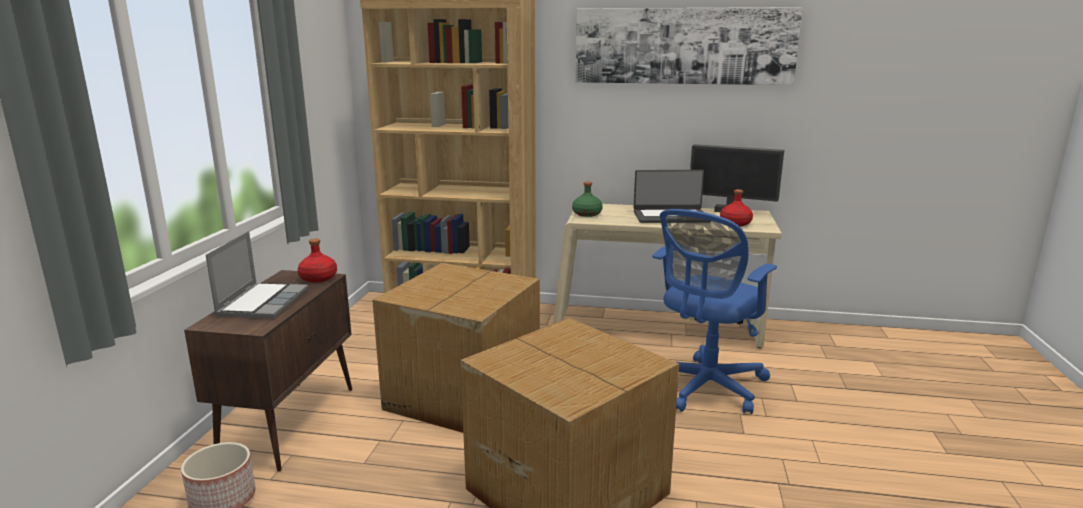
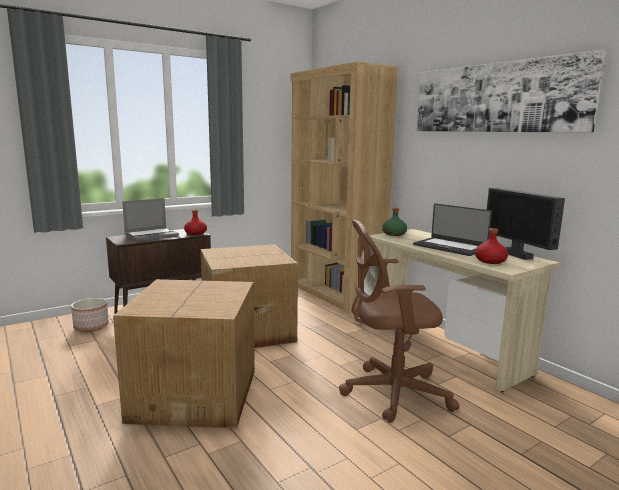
camera: 45 degrees right, 5 degrees down
(705, 388) = (390, 393): blue office chair -> brown office chair

